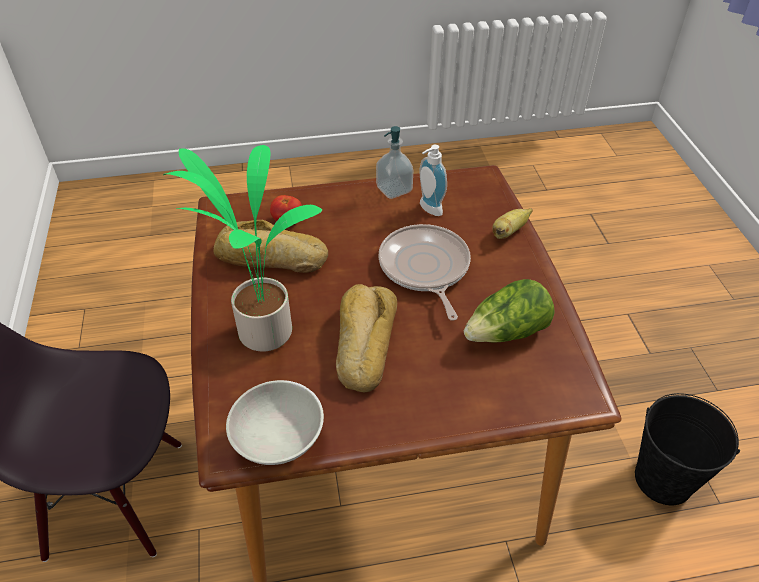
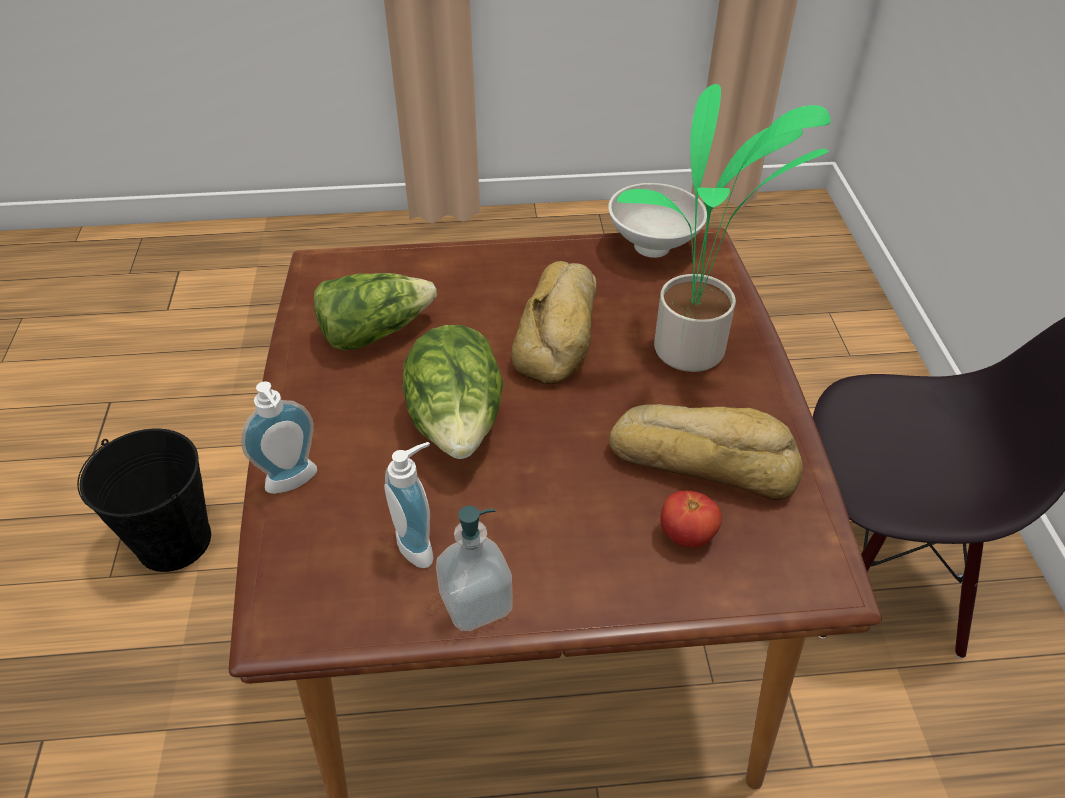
camera: 175 degrees left, 0 degrees up
(425, 268) = (457, 425): frying pan -> lettuce
(509, 232) = (294, 483): banana -> soap dispenser

